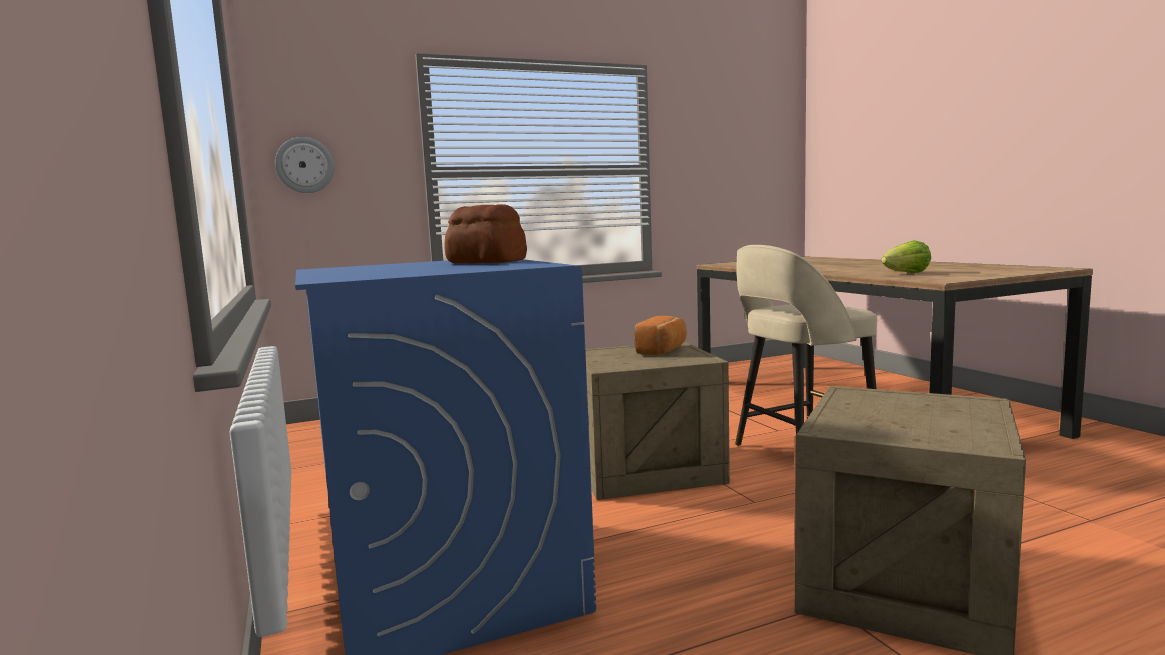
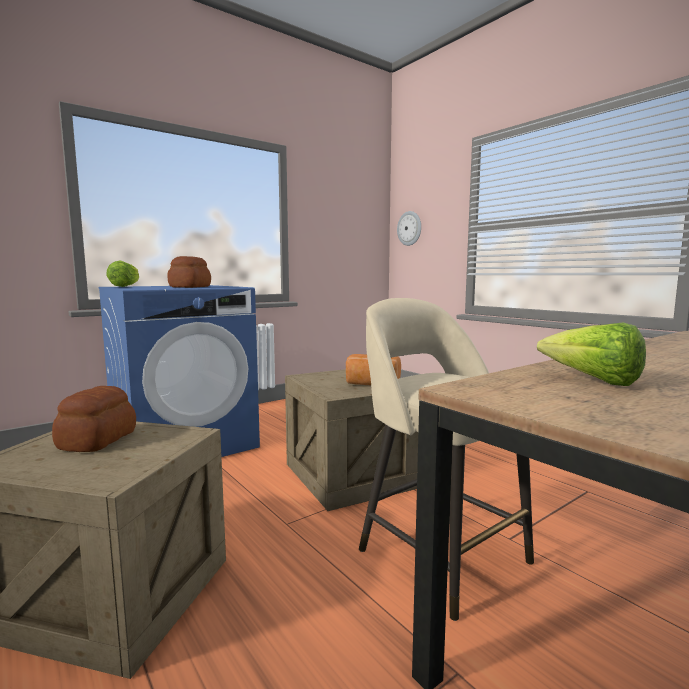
camera: 75 degrees right, 0 degrees up
(363, 276) = (125, 286): none -> lettuce
(885, 418) = (99, 440): none -> bread

